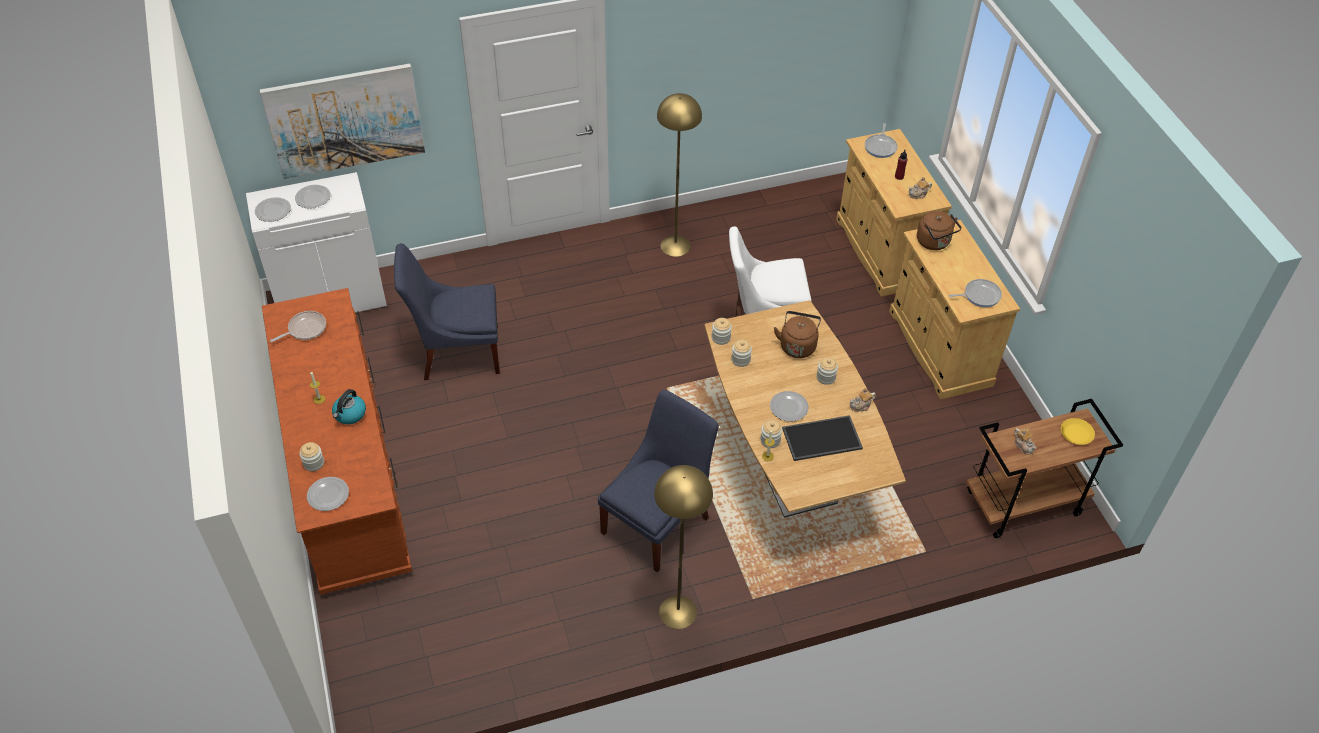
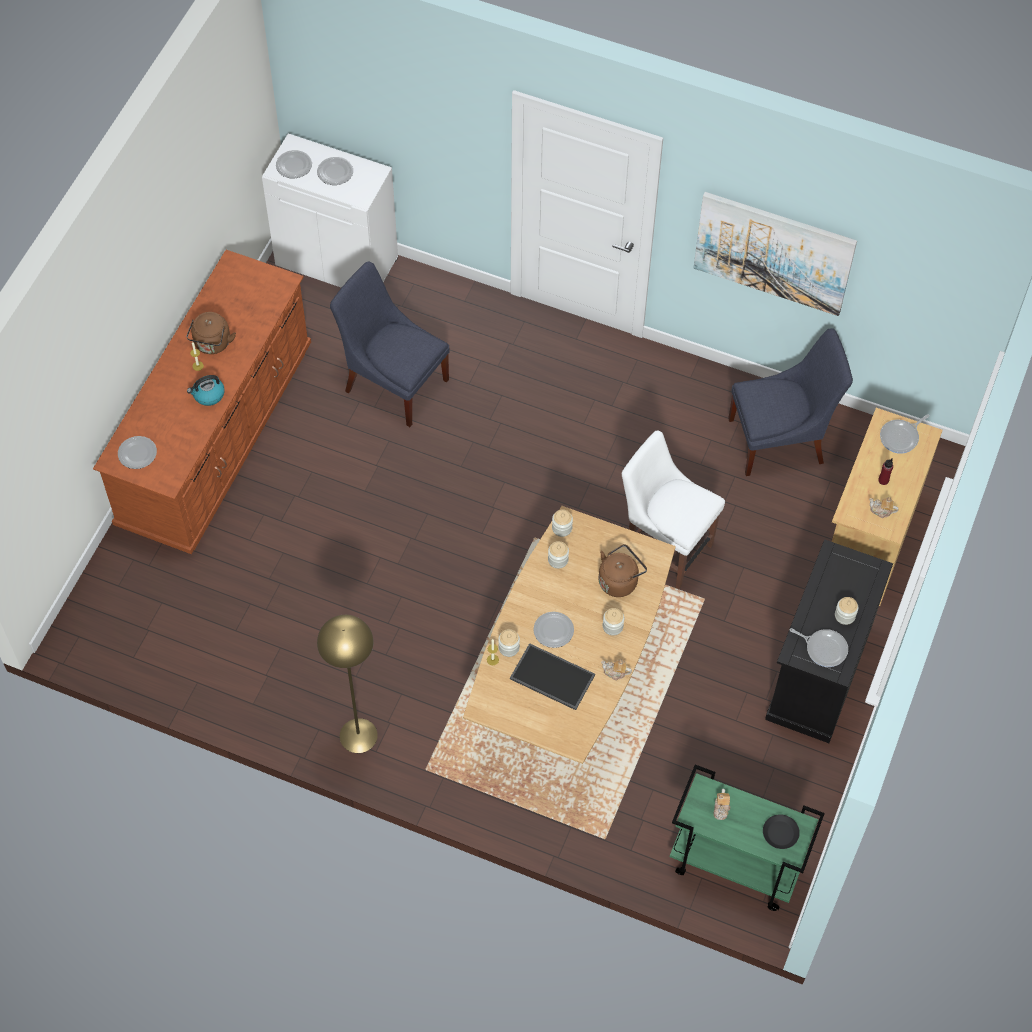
camera: 40 degrees right, 10 degrees up
(305, 329) = (239, 294): frying pan -> none
(313, 463) = (149, 419): jar -> jar (844, 615)
(345, 120) = (389, 120): picture -> picture (773, 252)
(658, 522) = (414, 651): blue chair -> blue chair (780, 440)
(675, 245) = (677, 403): yellow floor lamp -> none
(934, 242) = (841, 569): brown kettle -> brown kettle (212, 344)
(939, 348) = (818, 672): beige cabinet -> black cabinet
(1023, 504) = (734, 864): brown cart -> green cart
(1076, 434) = (780, 833): yellow plate -> black plate

